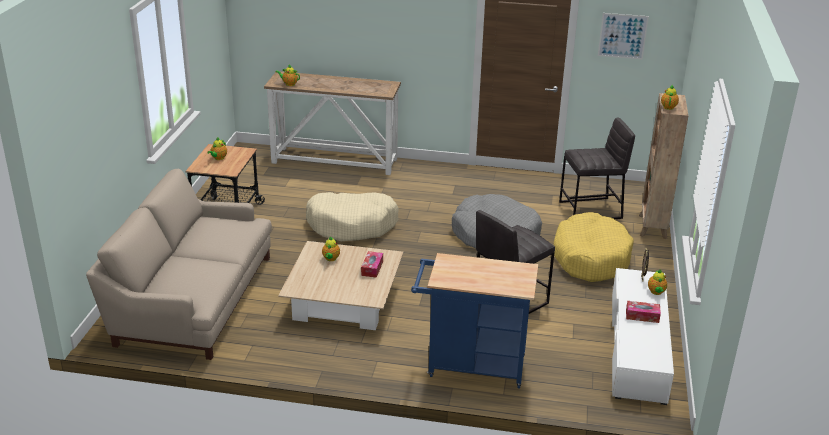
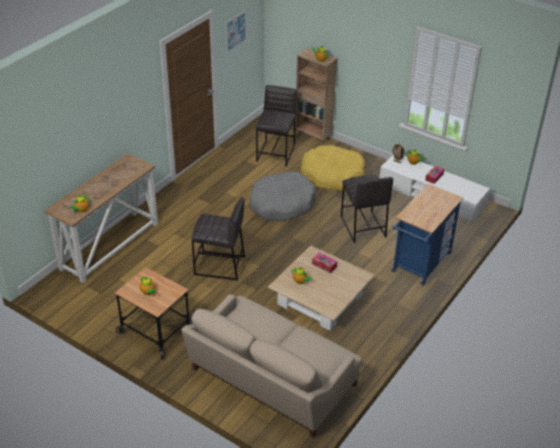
camera: 65 degrees left, 10 degrees up
(352, 225) = (220, 266): beige dog bed -> grey stool

